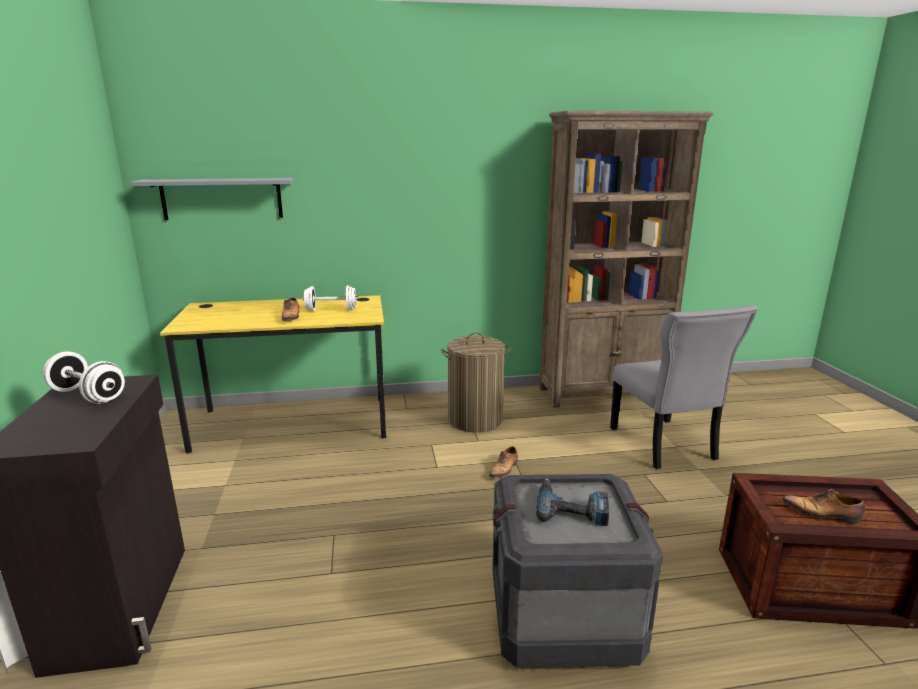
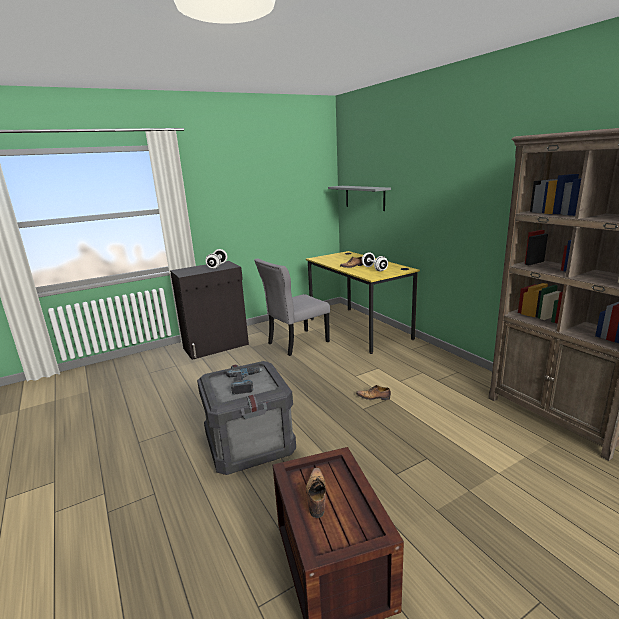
camera: 70 degrees right, 0 degrees up
(475, 419) = (426, 373): laundry basket -> none
(664, 445) = (491, 465): grey chair -> grey chair (296, 343)

